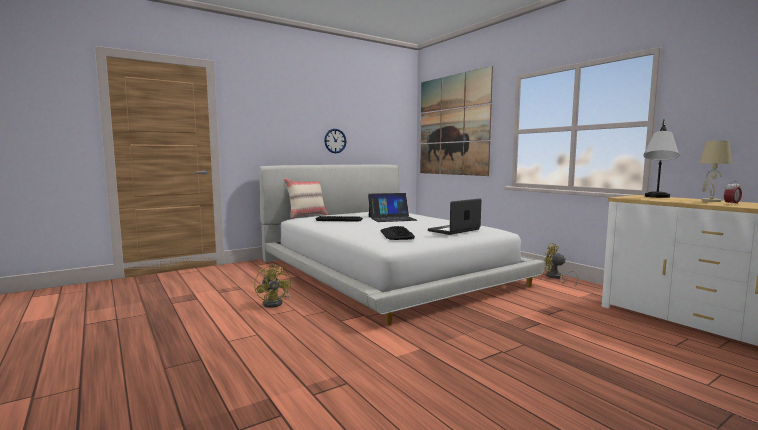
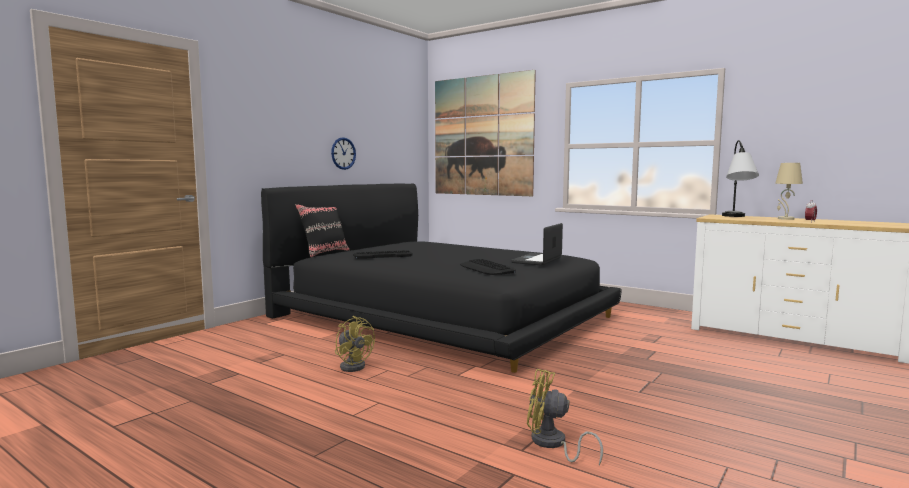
camera: 20 degrees left, 0 degrees up
(307, 216) = (324, 253): beige pillow -> black pillow
(386, 271) = (442, 315): white bed -> black bed
(392, 218) = (443, 251): laptop -> none
(556, 277) = (623, 305): yellow fan -> yellow fan (552, 444)

